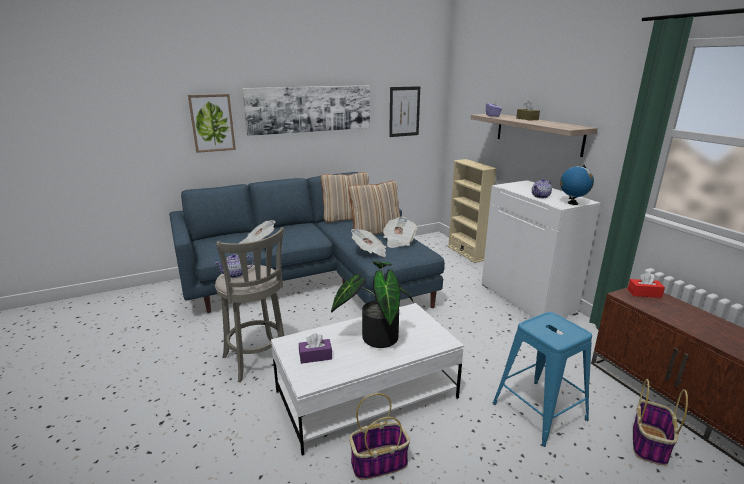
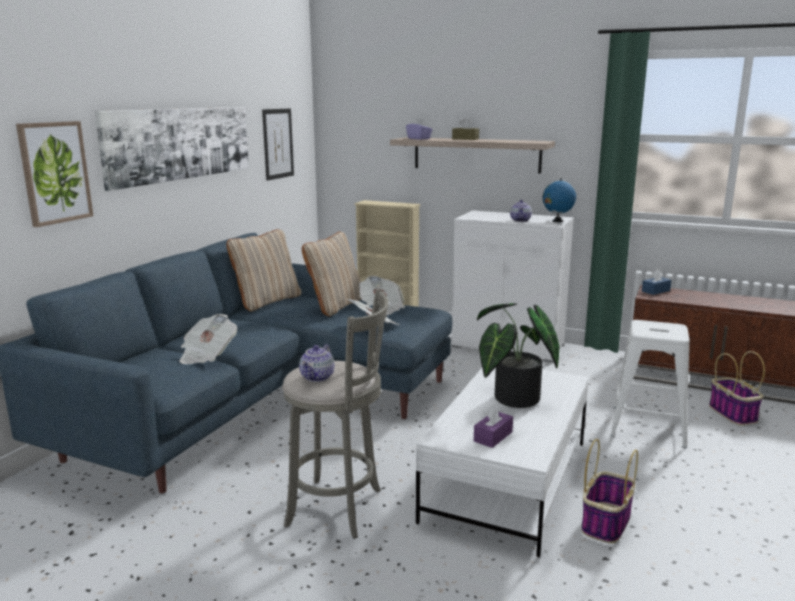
camera: 40 degrees left, 5 degrees down
(538, 411) = (647, 426): blue stool -> white stool
(644, 293) = (655, 291): red tissue box -> blue tissue box

